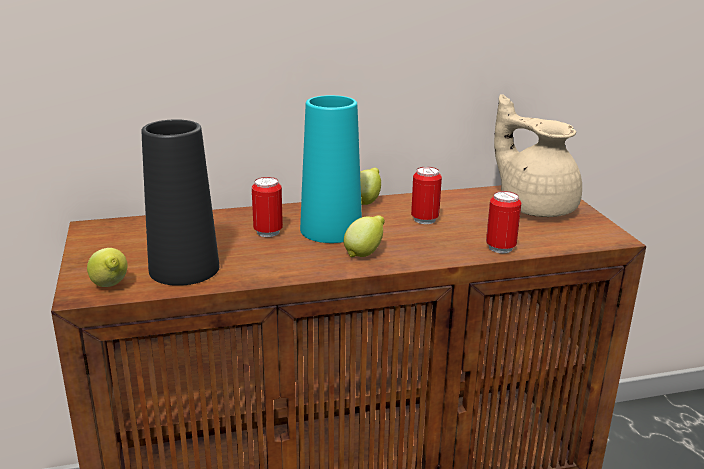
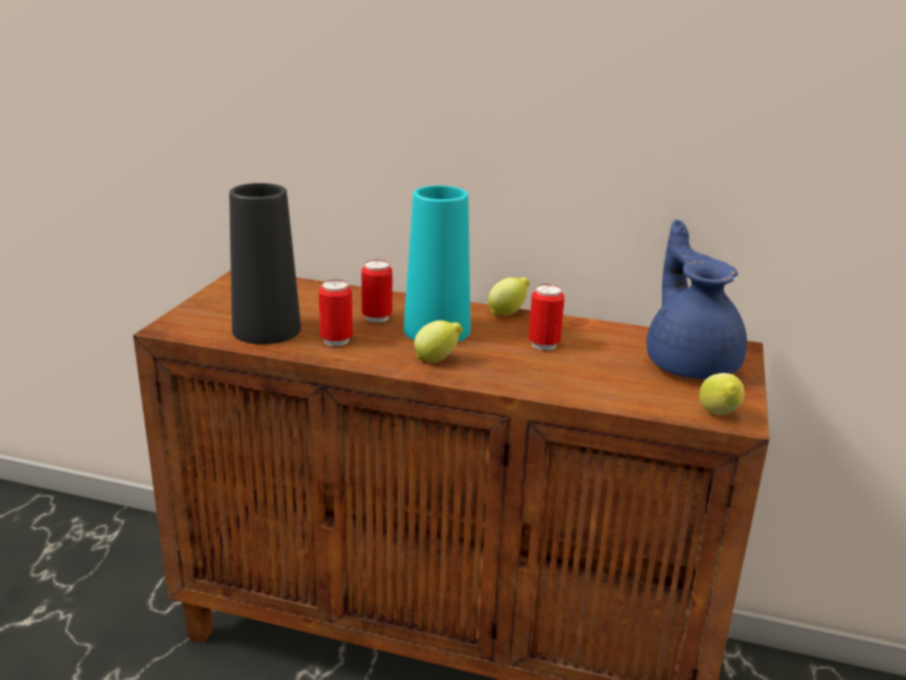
camera: 30 degrees right, 0 degrees up
(110, 286) = (194, 328): lemon -> lemon (718, 415)
(500, 248) = (584, 393): can -> can (336, 340)
(535, 206) = (690, 363): beige teapot -> blue teapot

